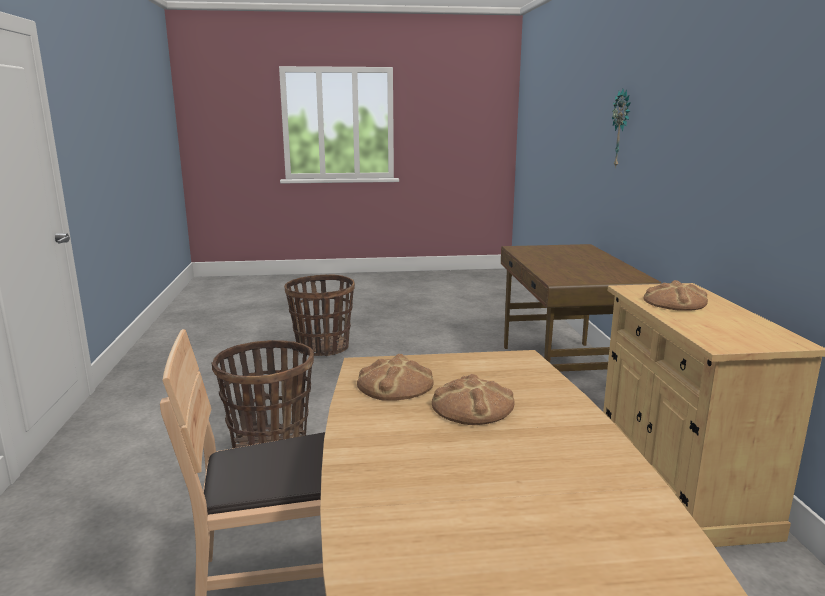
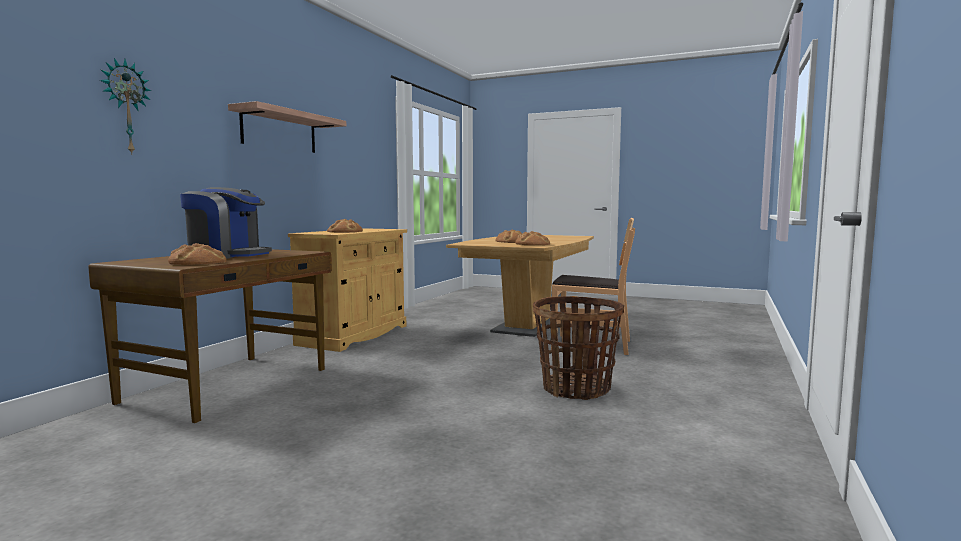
camera: 150 degrees left, 10 degrees down
(322, 348) = (422, 494): basket -> none
(534, 252) = (197, 262): none -> bread
(577, 263) = (227, 255): none -> coffee machine
(724, 134) = (279, 131): none -> shelf

